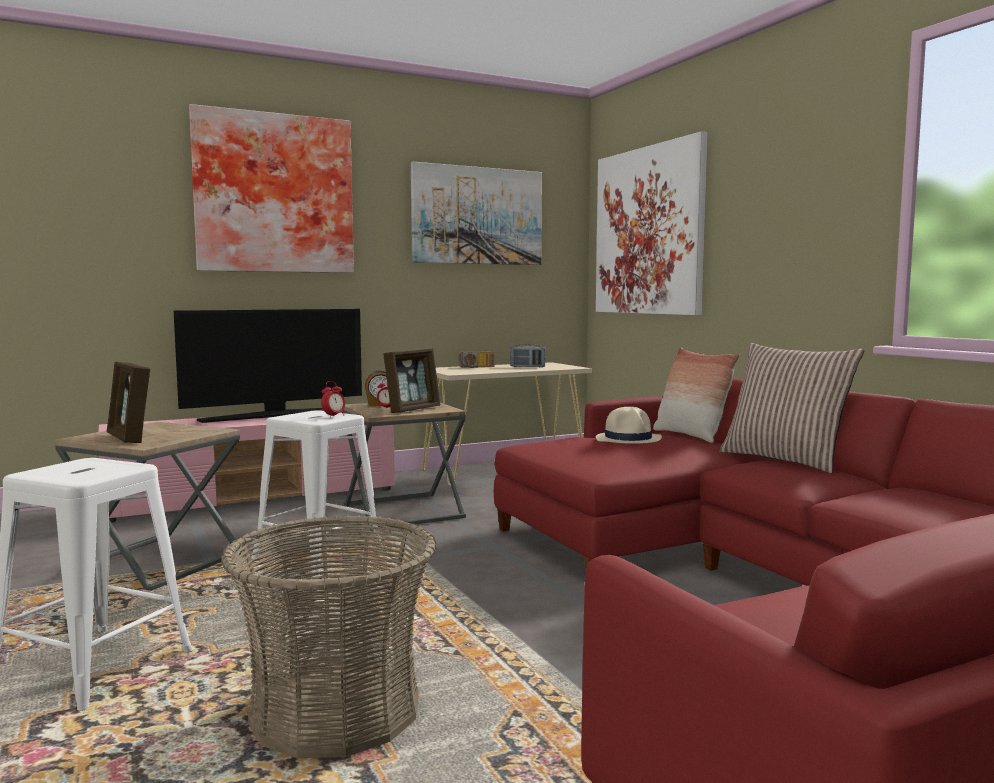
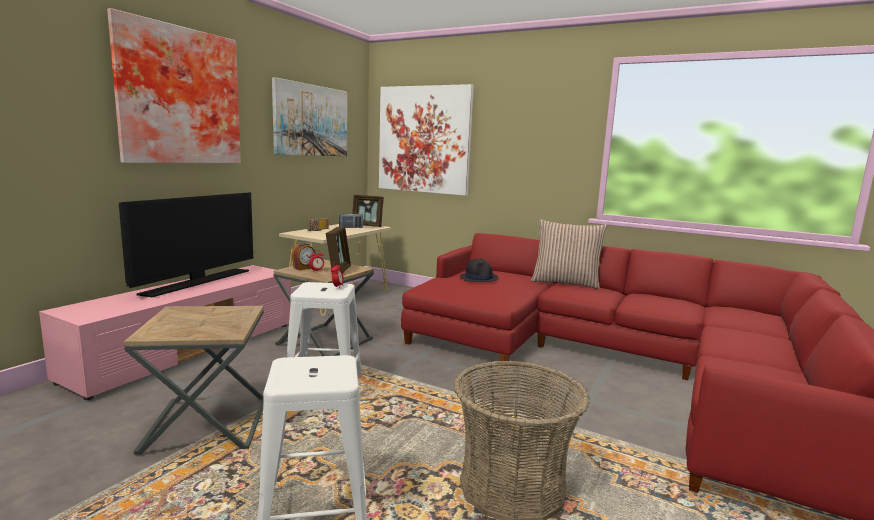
camera: 35 degrees left, 5 degrees up
(129, 438) = (196, 328): picture frame -> picture frame (367, 226)
(628, 439) = (479, 278): beige hat -> black hat
(690, 436) = (495, 271): pillow -> none

